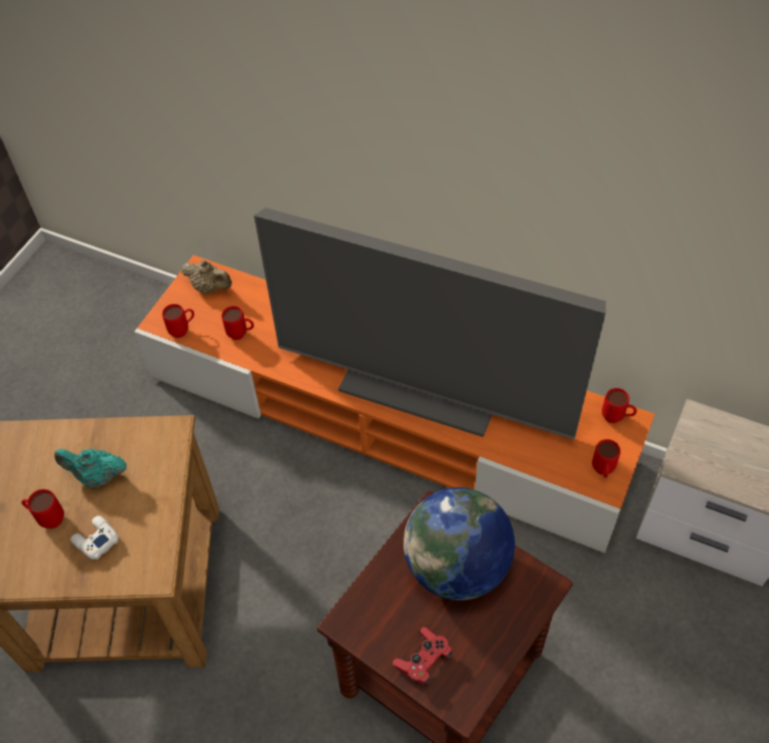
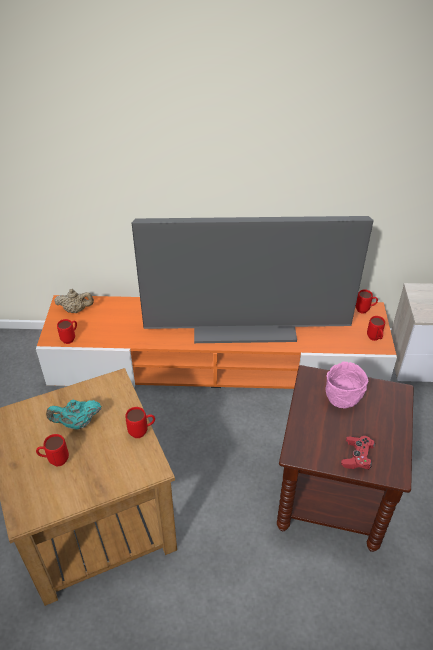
camera: 25 degrees left, 10 degrees down
(95, 540) = (99, 462): white game controller -> none
(241, 335) = (112, 330): red mug -> red mug (142, 432)
(457, 567) = (343, 399): globe -> pink bowl

